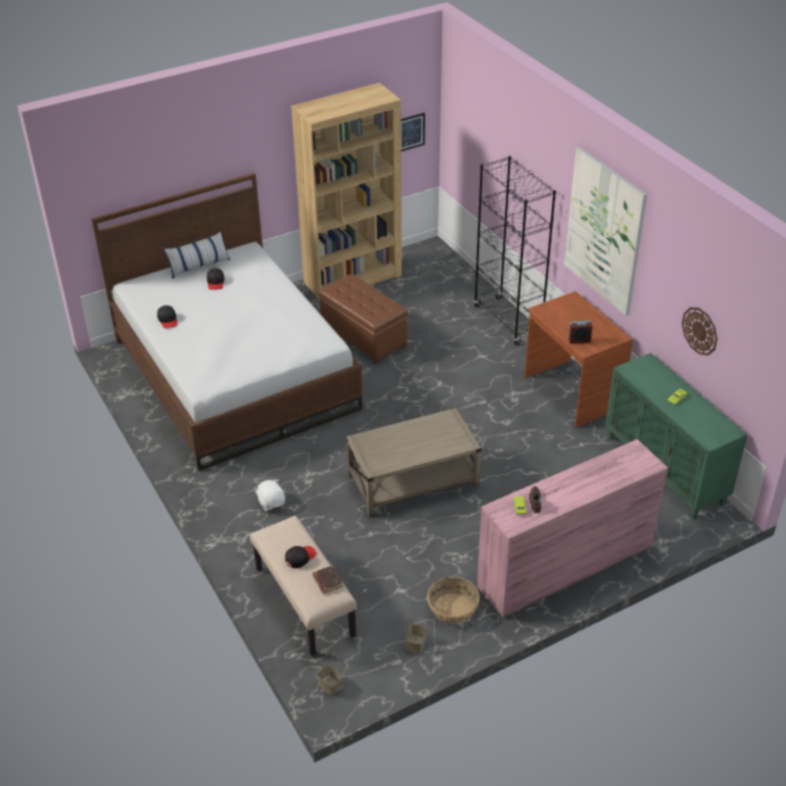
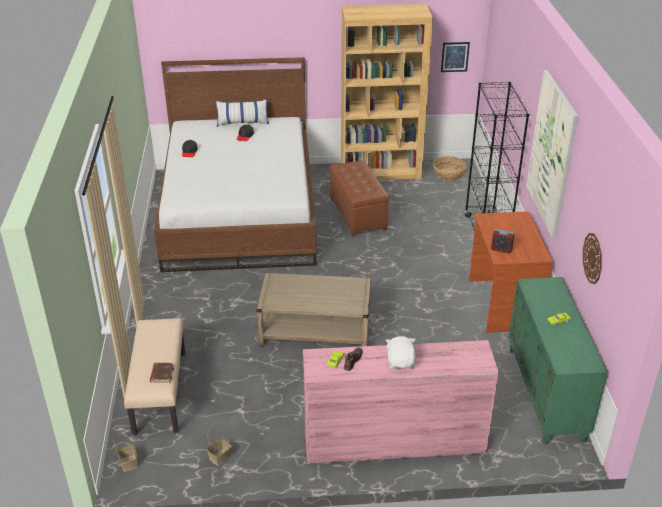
camera: 25 degrees right, 5 degrees down
(271, 502) = (194, 311): white plush toy -> white plush toy (401, 362)
(300, 558) = (156, 349): black cap -> none
(452, 609) = (271, 441): basket -> basket (448, 175)

